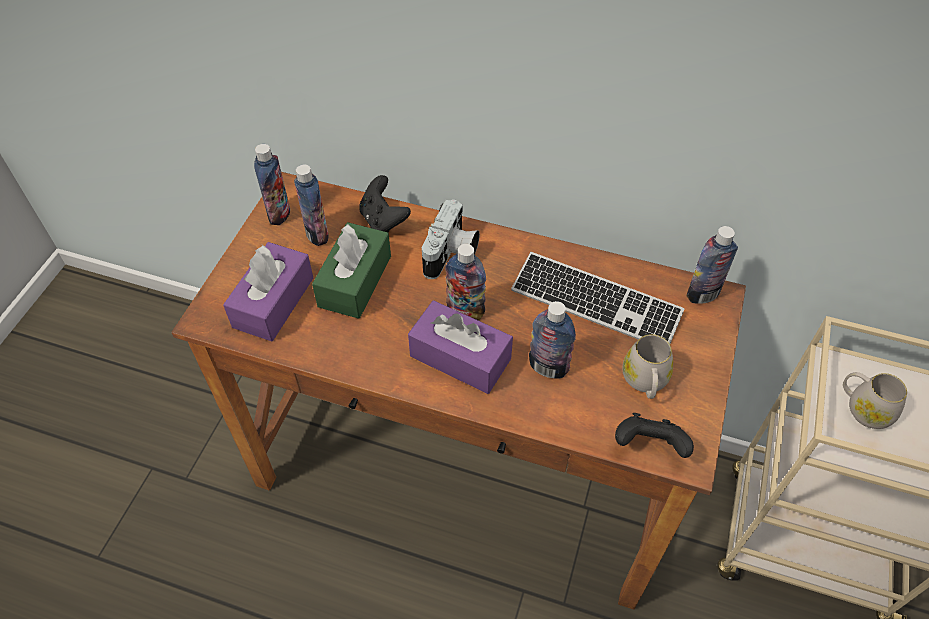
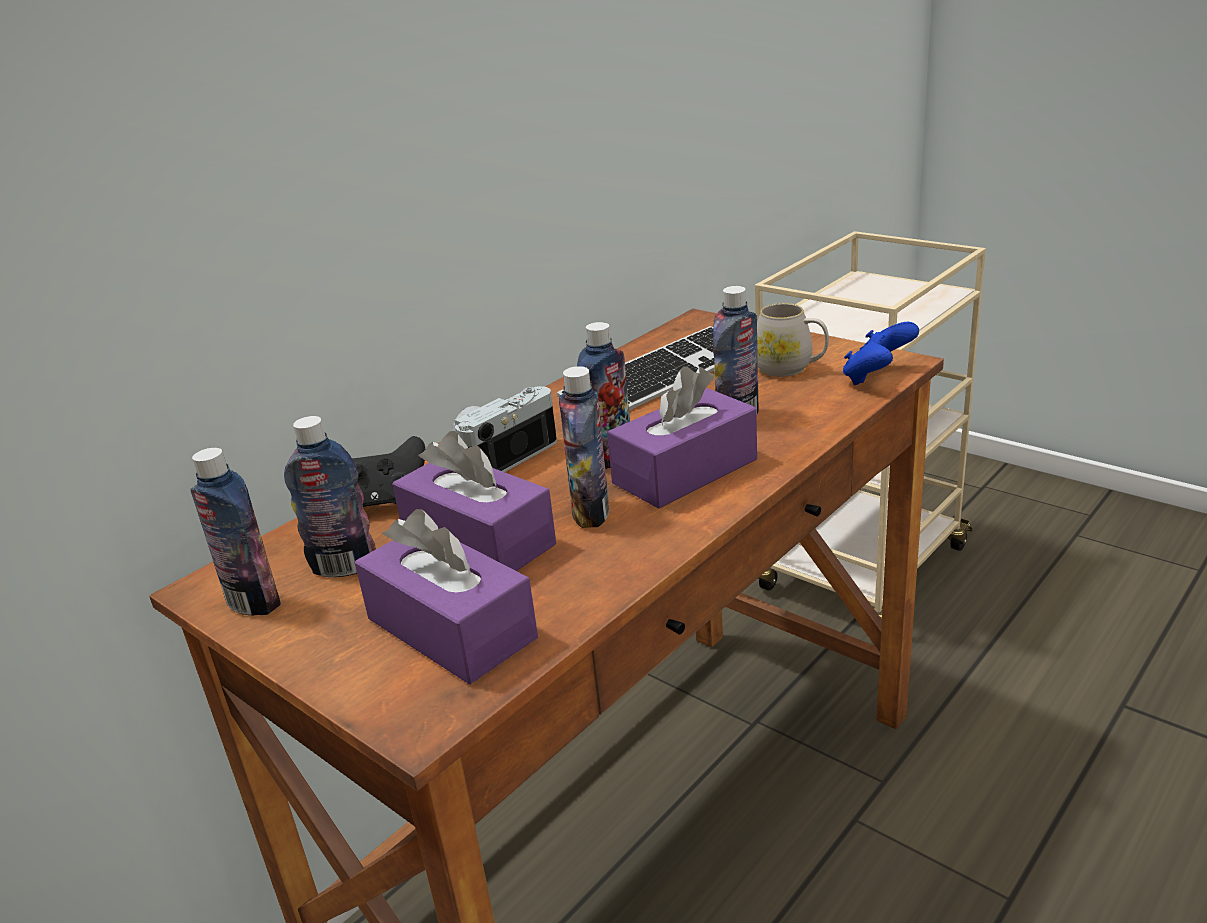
camera: 65 degrees left, 25 degrees down
(355, 281) = (478, 540): green tissue box -> purple tissue box
(452, 255) = (501, 456): camera -> camera turned 90 degrees counterclockwise
(649, 446) = (876, 378): black game controller -> blue game controller
(702, 294) = (690, 326): bottle -> bottle (591, 513)
(863, 409) = (846, 320): white mug -> none

